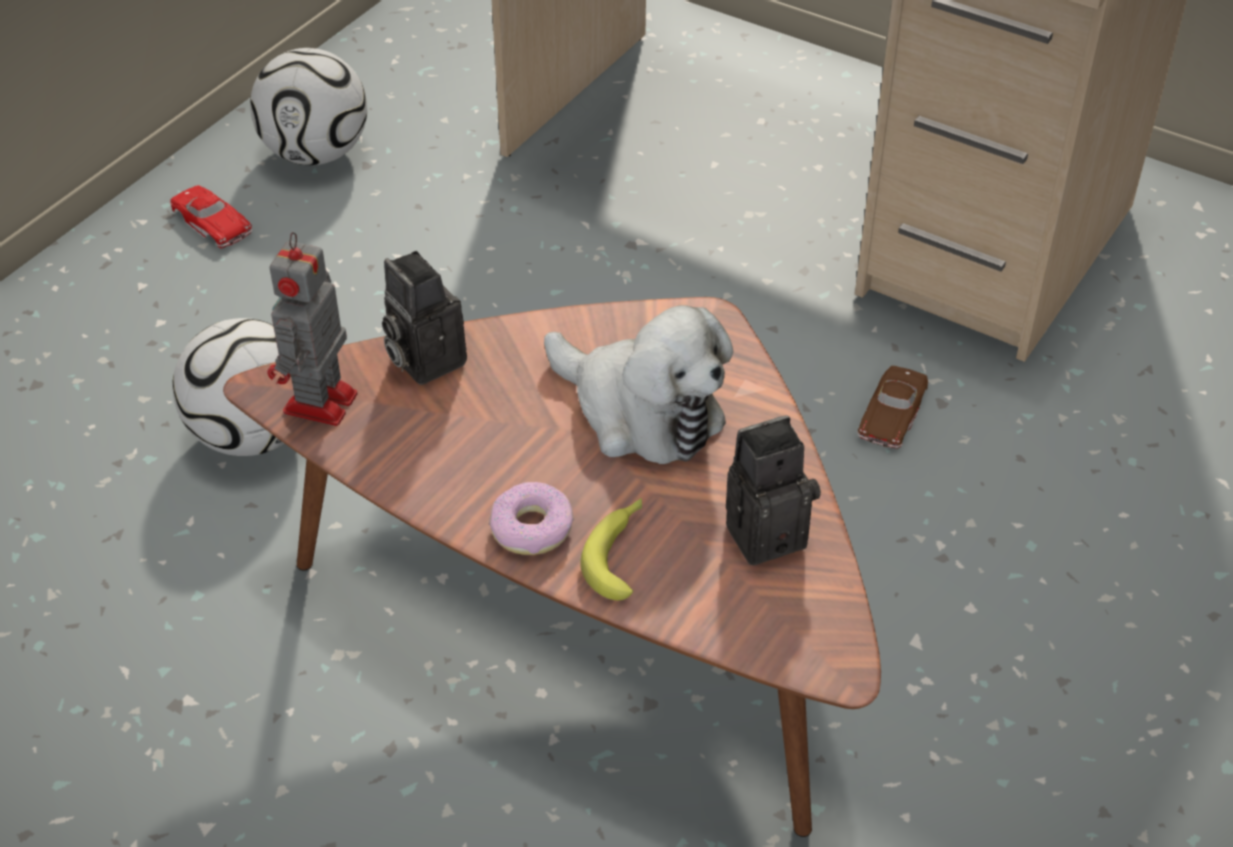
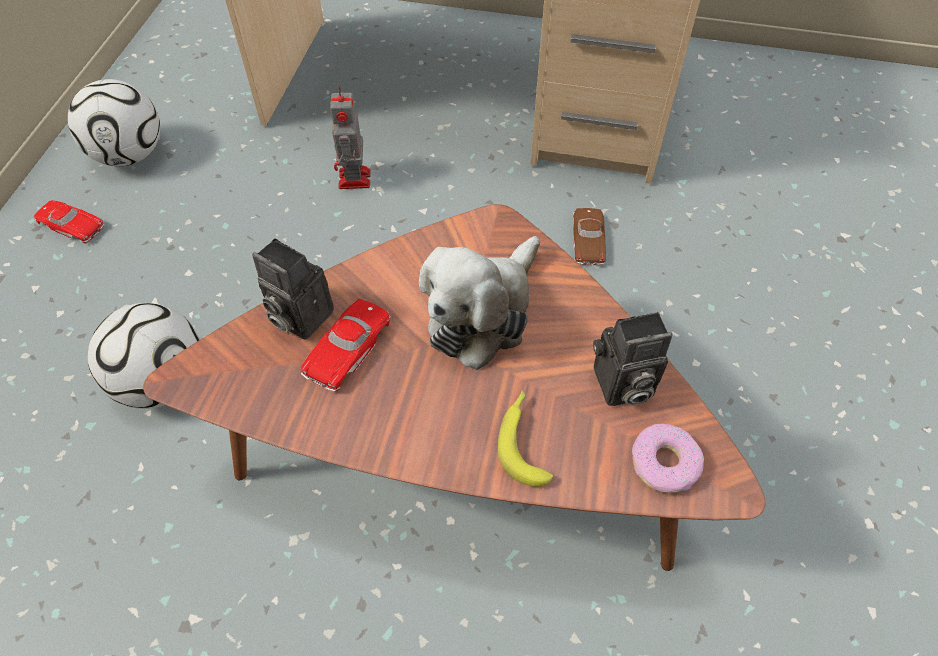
camera: 20 degrees left, 10 degrees up
(318, 405) = (230, 382): toy robot -> toy robot (354, 180)
(463, 406) = (347, 348): none -> red toy car
(532, 528) = (447, 441): donut -> donut (664, 463)
(640, 412) = (483, 313): plush toy -> plush toy turned 105 degrees clockwise
(767, 531) = (621, 386): camera -> camera turned 150 degrees counterclockwise

